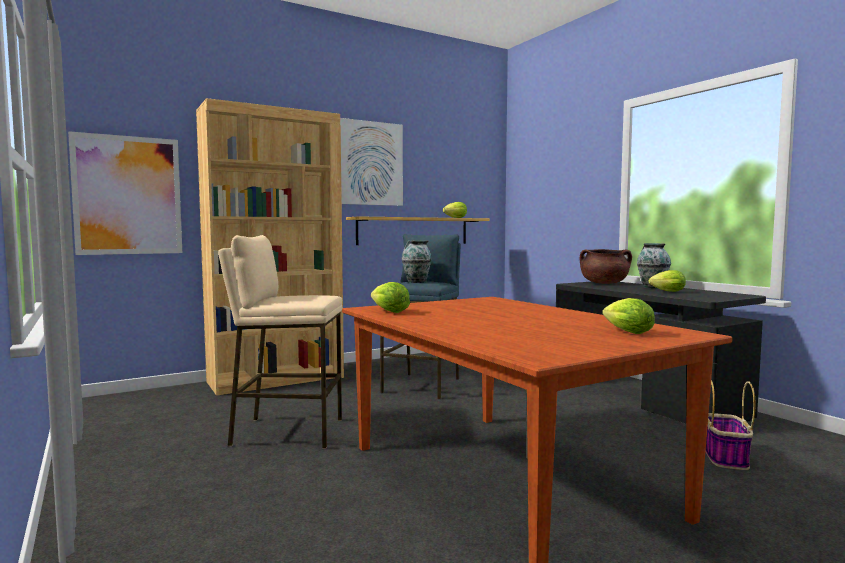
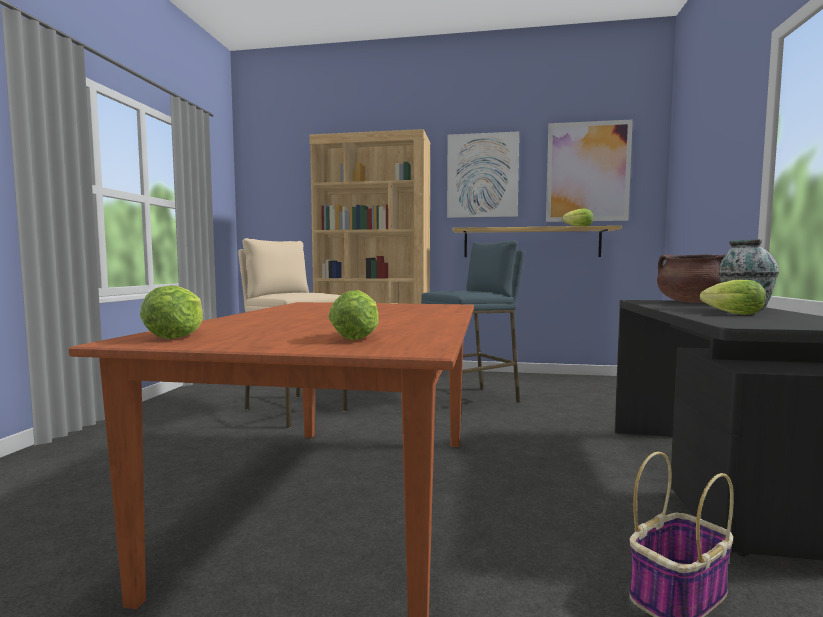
camera: 40 degrees right, 0 degrees up
(128, 195) = (281, 218): picture -> picture (587, 172)
(389, 311) = (303, 306): lettuce -> lettuce (176, 336)
(416, 282) = (461, 290): vase -> none

